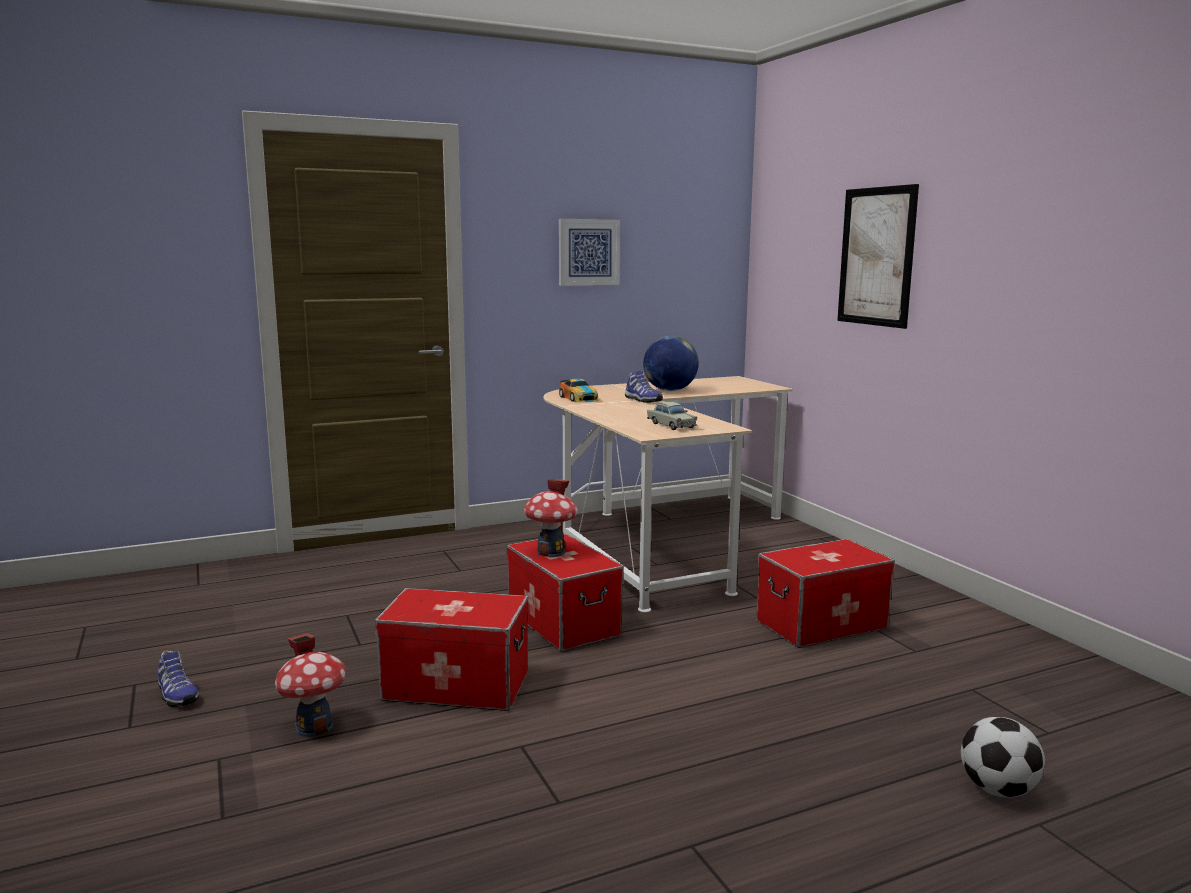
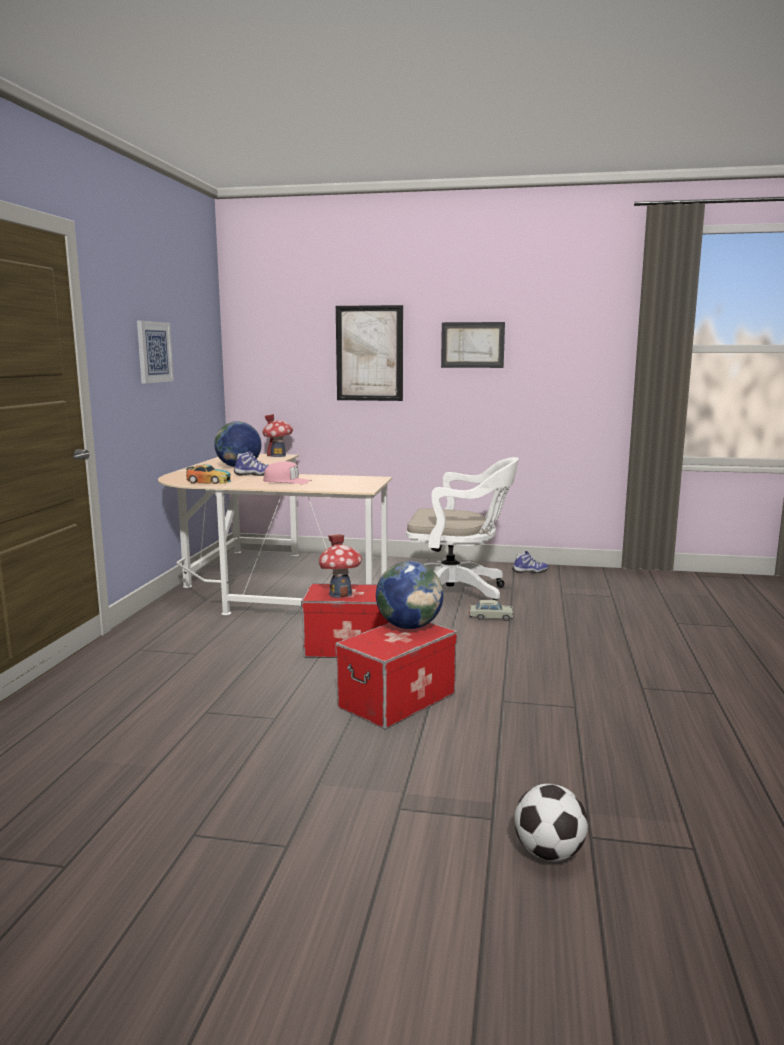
camera: 55 degrees left, 0 degrees up
(176, 695) = (251, 814): shoe -> shoe (530, 571)
(314, 727) = (394, 761): toy house -> toy house (278, 455)
(490, 604) = (409, 626): none -> globe
(631, 412) = (287, 481): none -> pink cap
(671, 425) = (346, 483): beige toy car -> beige toy car (491, 617)
(821, 625) = (456, 594): storage box -> white office chair
(997, 790) = (648, 620): football -> football (548, 853)
(1001, 244) = (472, 345): none -> picture

